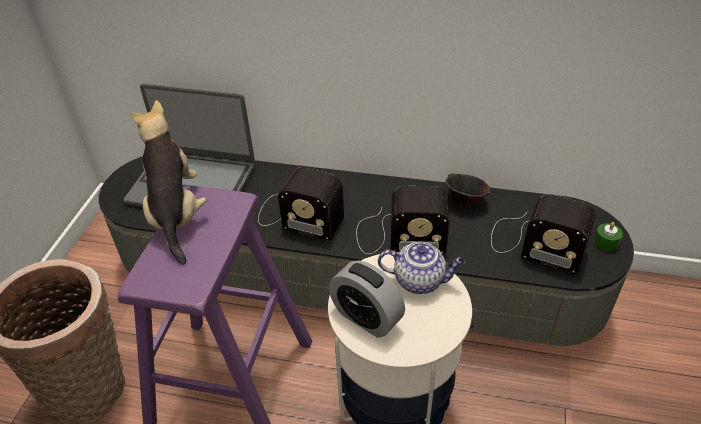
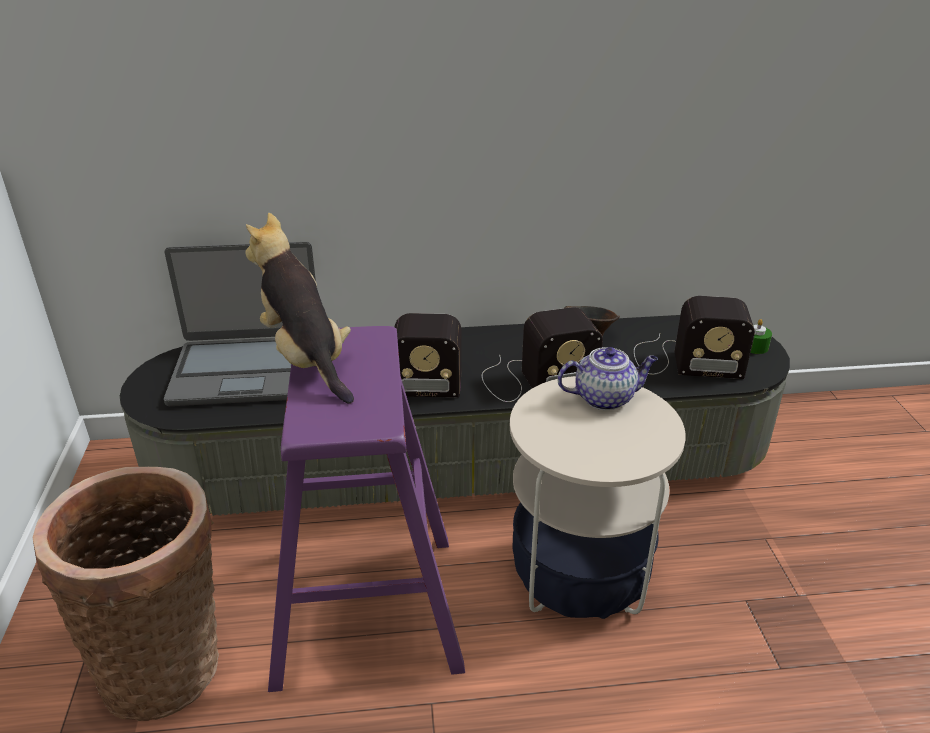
camera: 20 degrees left, 10 degrees down
(366, 317) = (567, 442): alarm clock -> none

